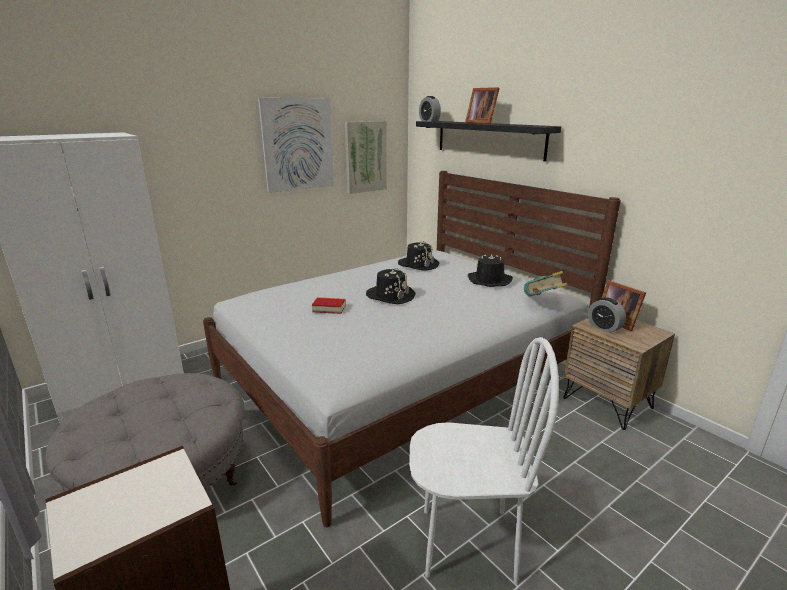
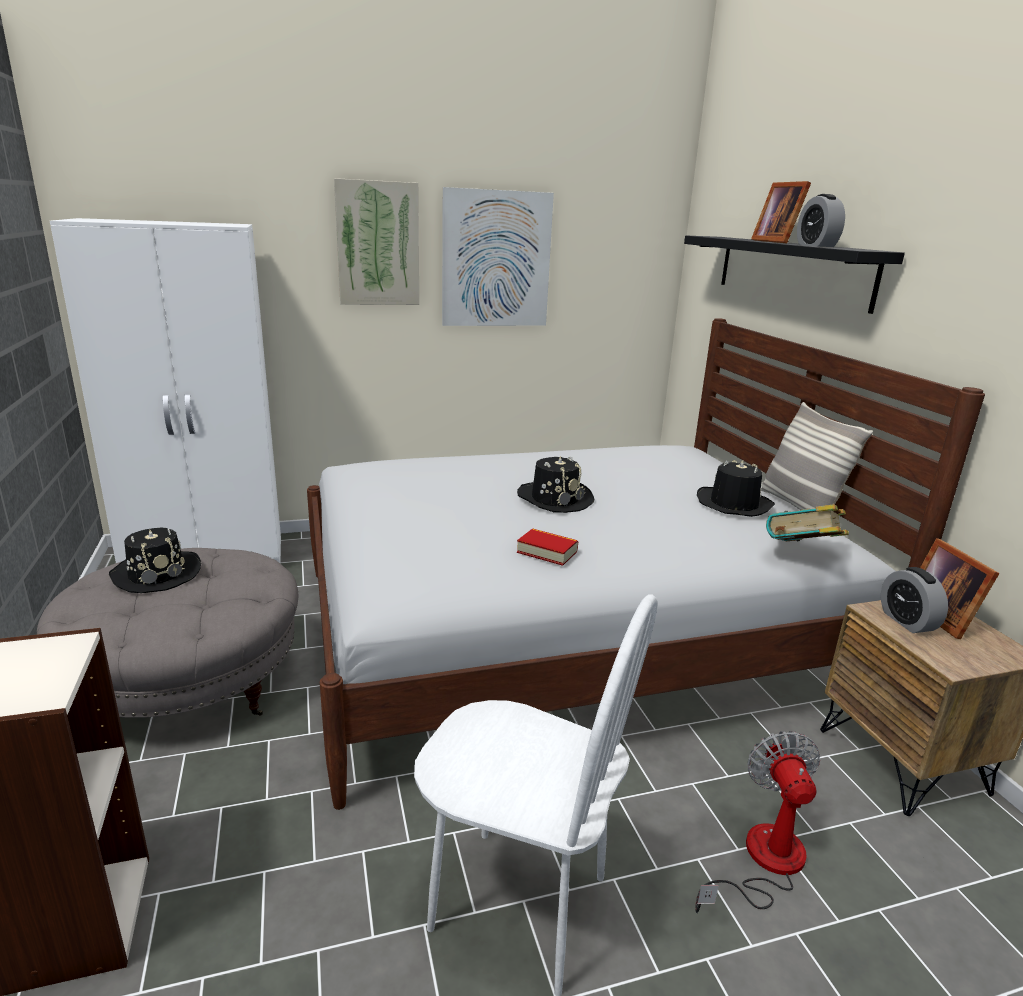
camera: 20 degrees right, 0 degrees up
(329, 308) = (452, 500): book -> book (547, 552)
(365, 157) = (604, 287): picture -> picture (378, 244)
(418, 264) = (636, 461): black hat -> black hat (157, 573)
(429, 121) = (705, 236): alarm clock -> alarm clock (816, 245)
(520, 275) = (799, 506): none -> pillow
(574, 475) = (762, 862): none -> fan

